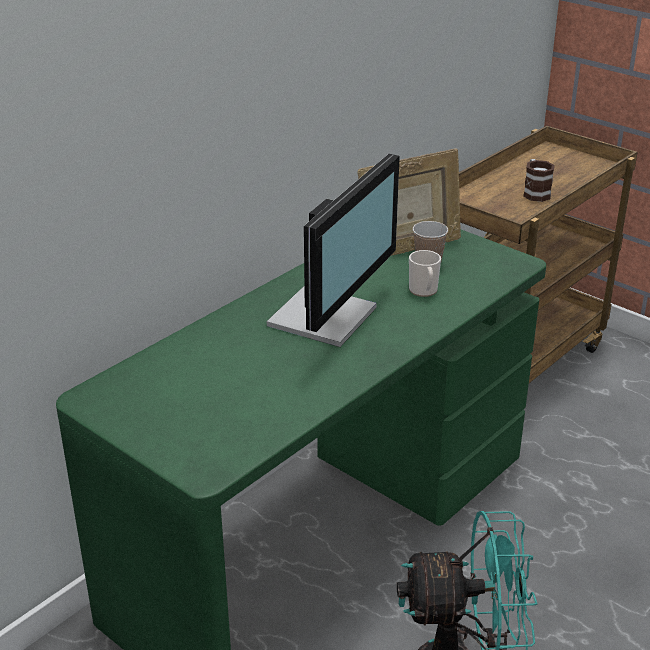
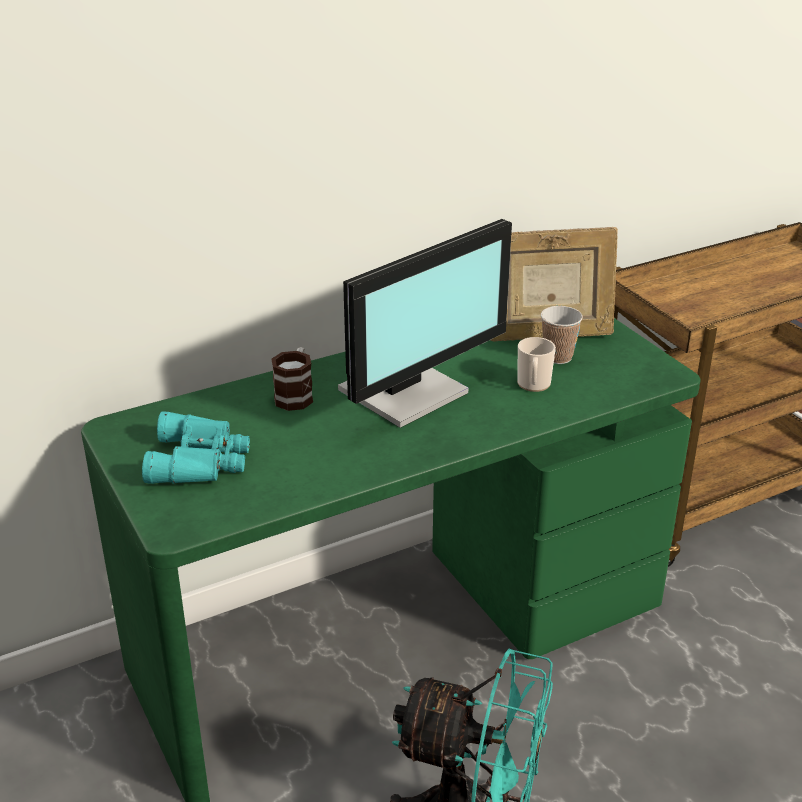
camera: 20 degrees right, 0 degrees up
(188, 409) = (201, 460): none -> turquoise binoculars
(535, 192) = (743, 297): mug -> mug (296, 395)

